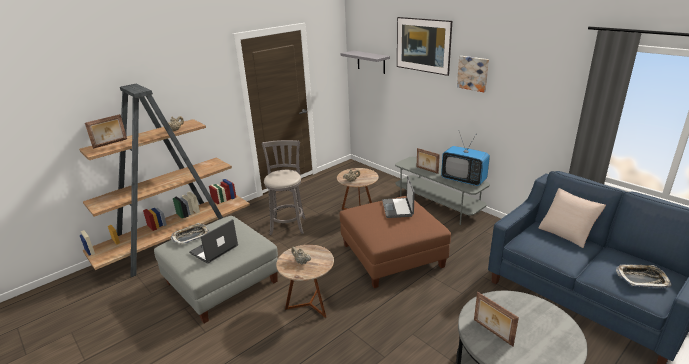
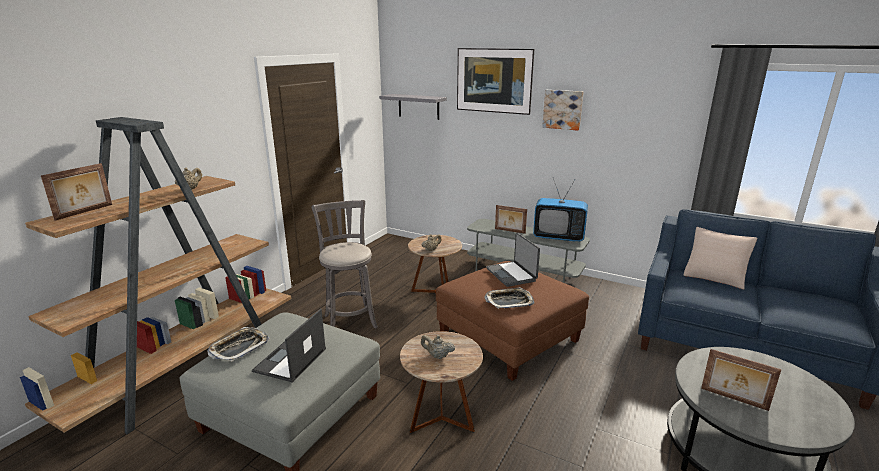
camera: 20 degrees left, 5 degrees down
(642, 278) = (825, 310): tray -> tray (509, 301)

